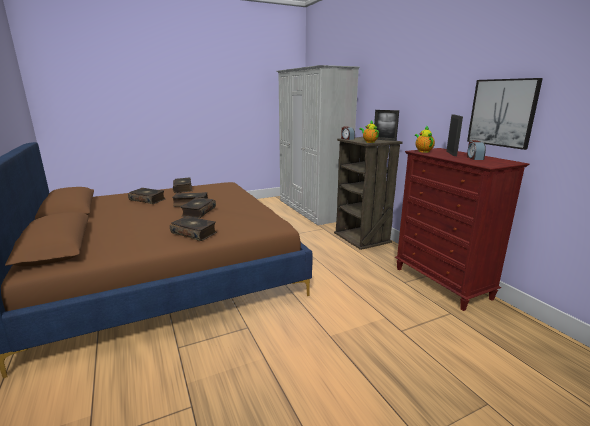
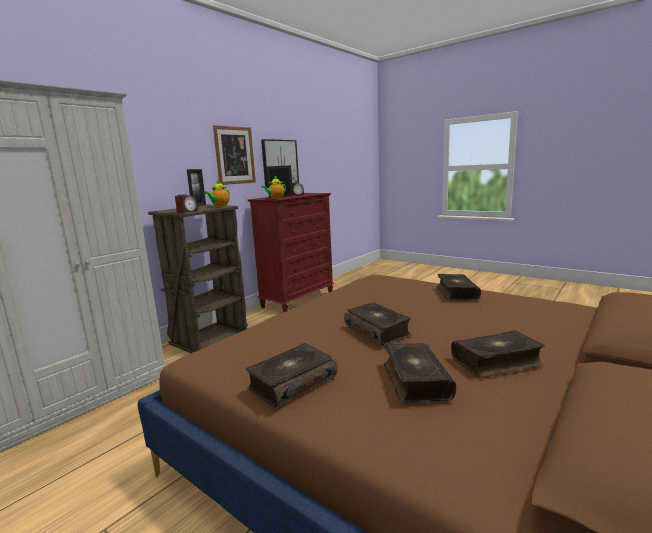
camera: 115 degrees left, 5 degrees down
(198, 212) = (405, 309): book -> book (496, 362)
(442, 99) = (234, 155): none -> picture

